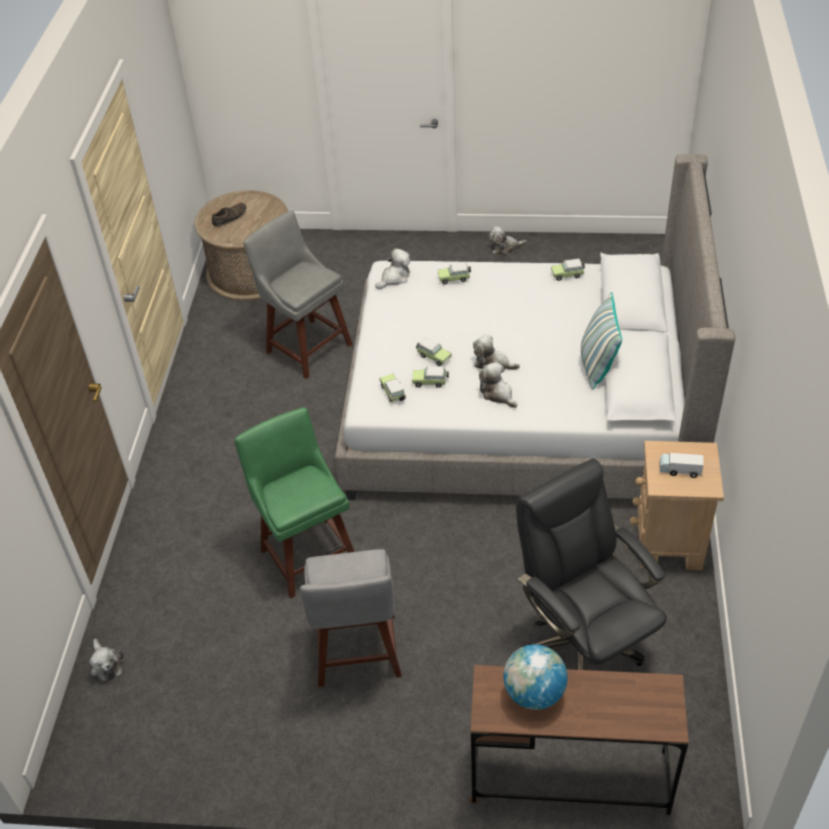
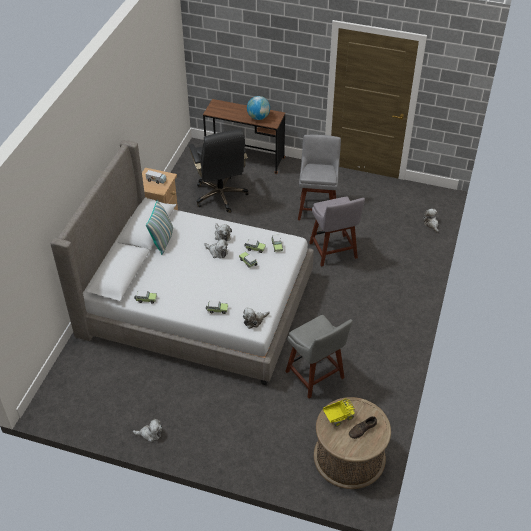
camera: 170 degrees left, 0 degrees up
(261, 223) = (338, 417): none -> toy truck
(307, 553) = (333, 252): green chair -> grey chair

